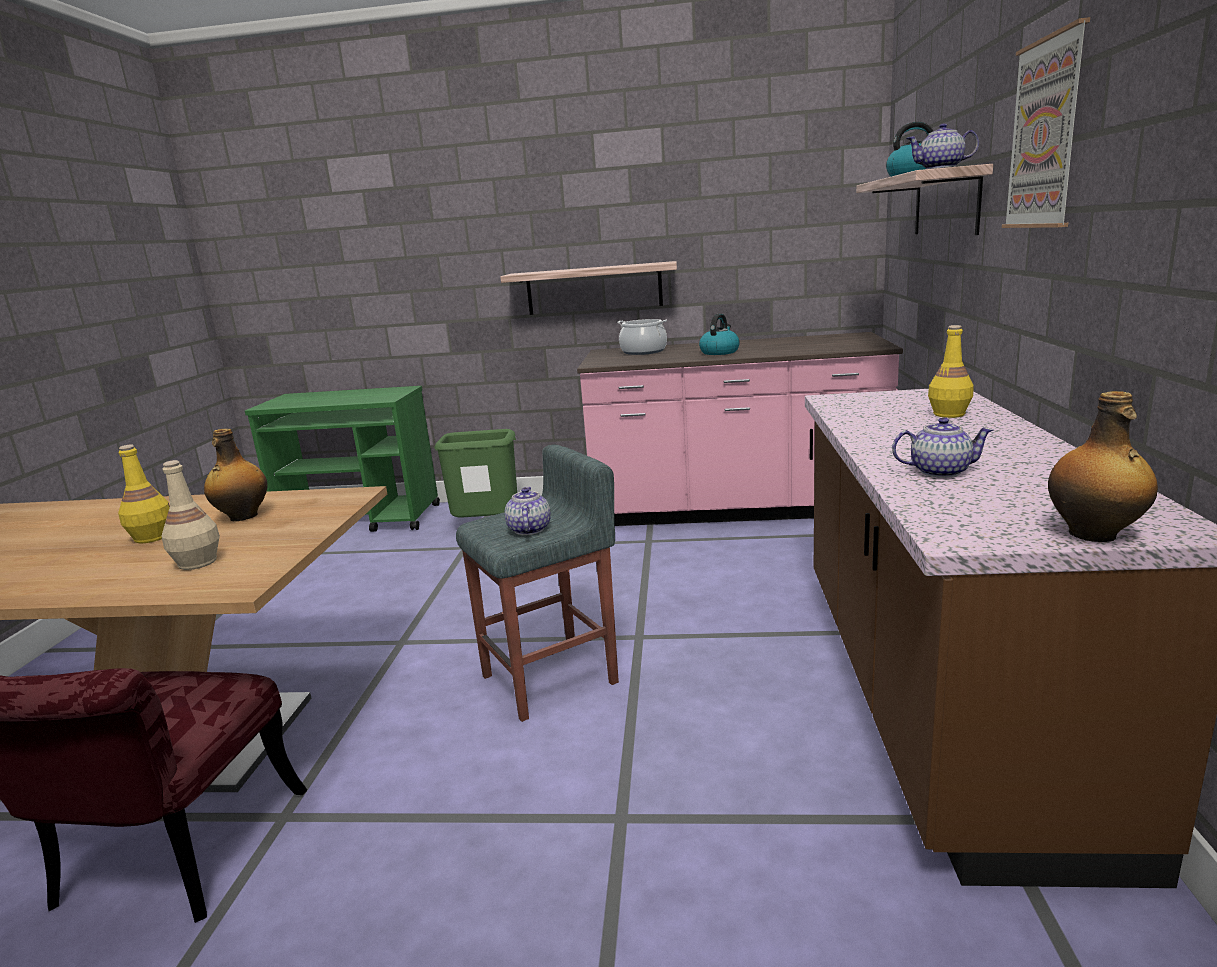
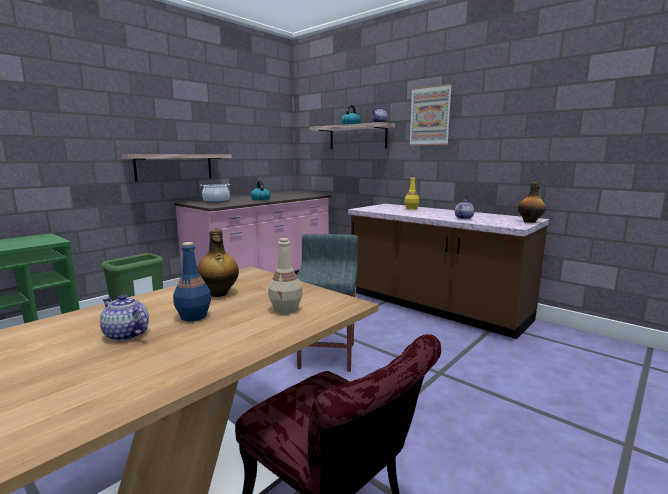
camera: 55 degrees left, 5 degrees down
(152, 537) = (193, 316): yellow bottle -> blue bottle
(528, 530) = (334, 272): teapot -> teapot (126, 335)

